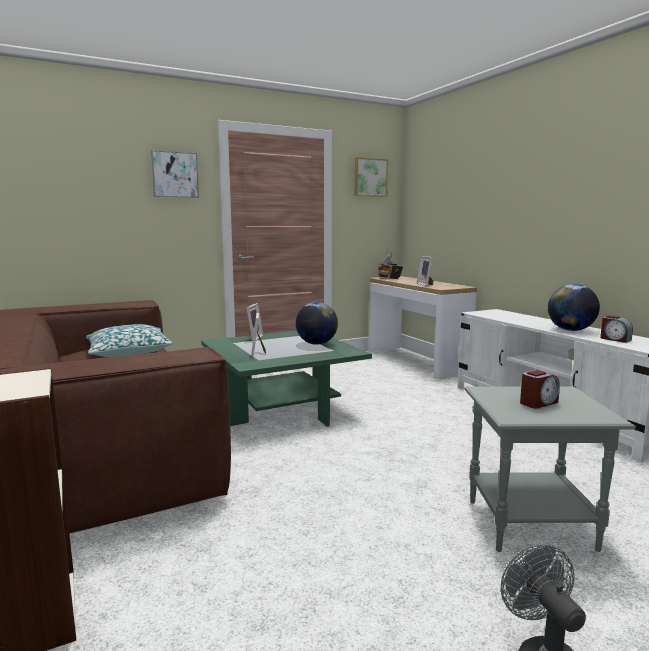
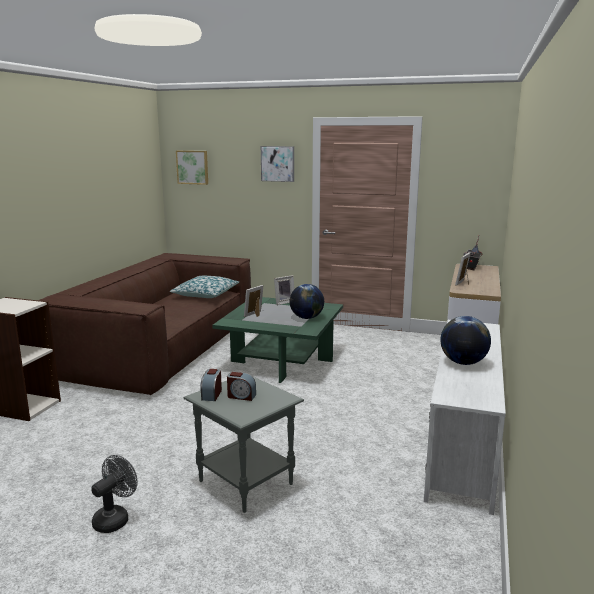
camera: 45 degrees right, 5 degrees up
(370, 177) = (465, 161): picture -> picture (193, 167)
(615, 339) = (460, 382): alarm clock -> alarm clock (211, 394)

